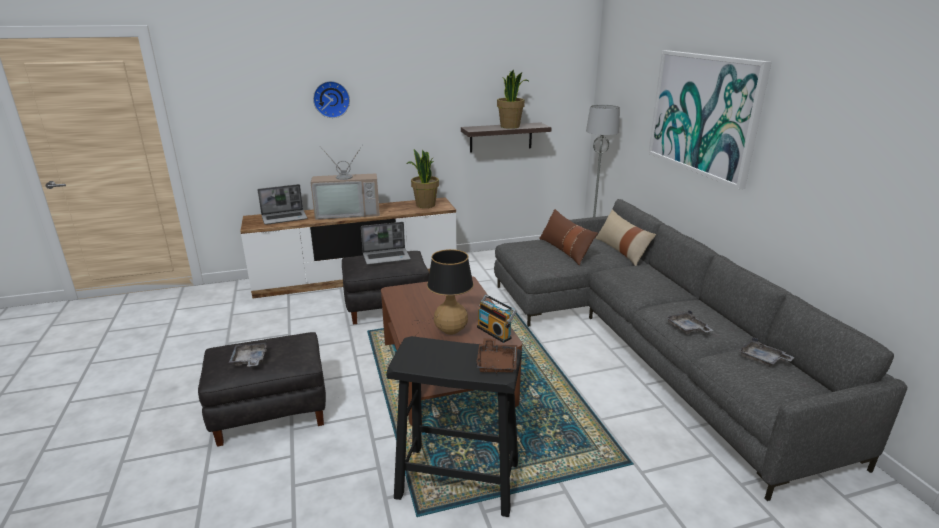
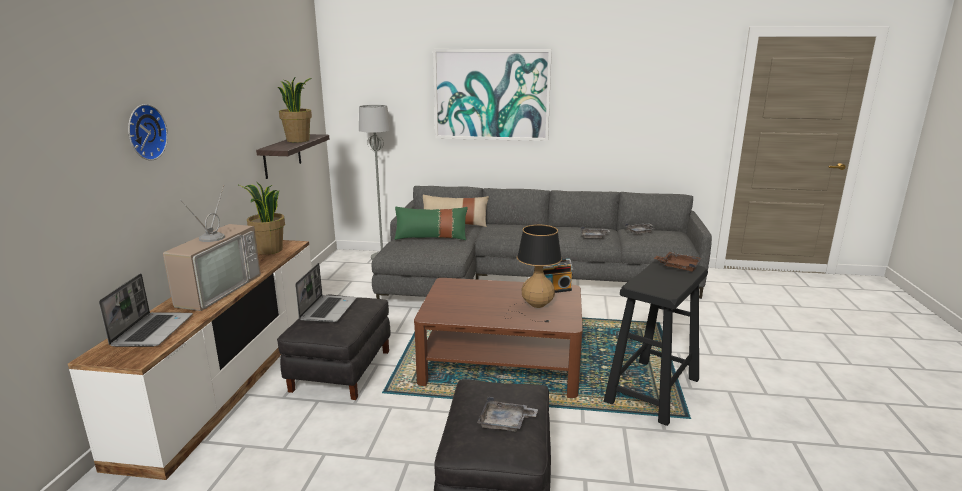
camera: 65 degrees left, 5 degrees down
(565, 250) = (431, 237): brown pillow -> green pillow

